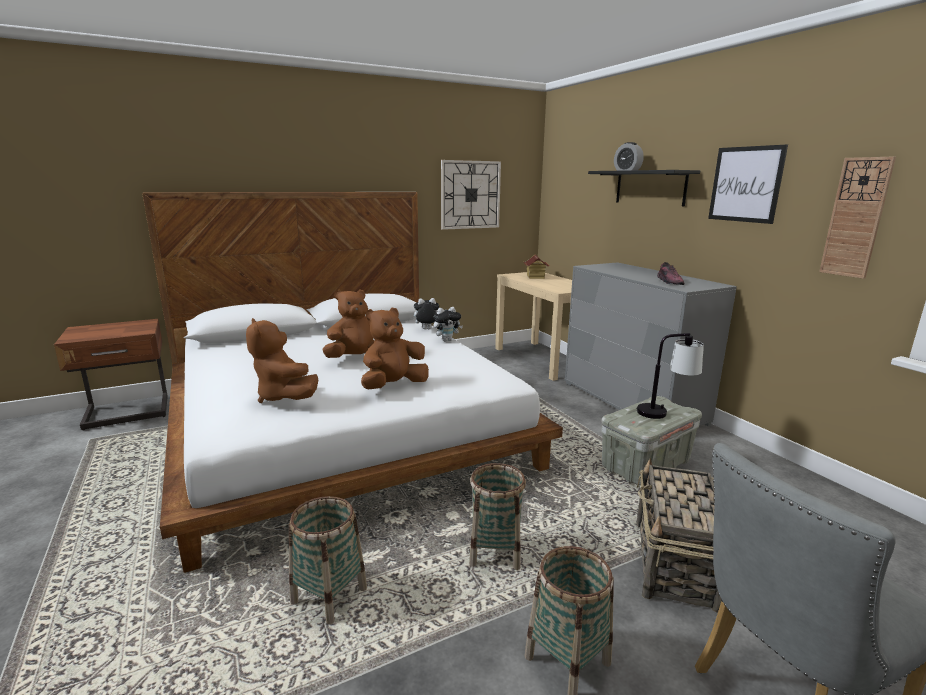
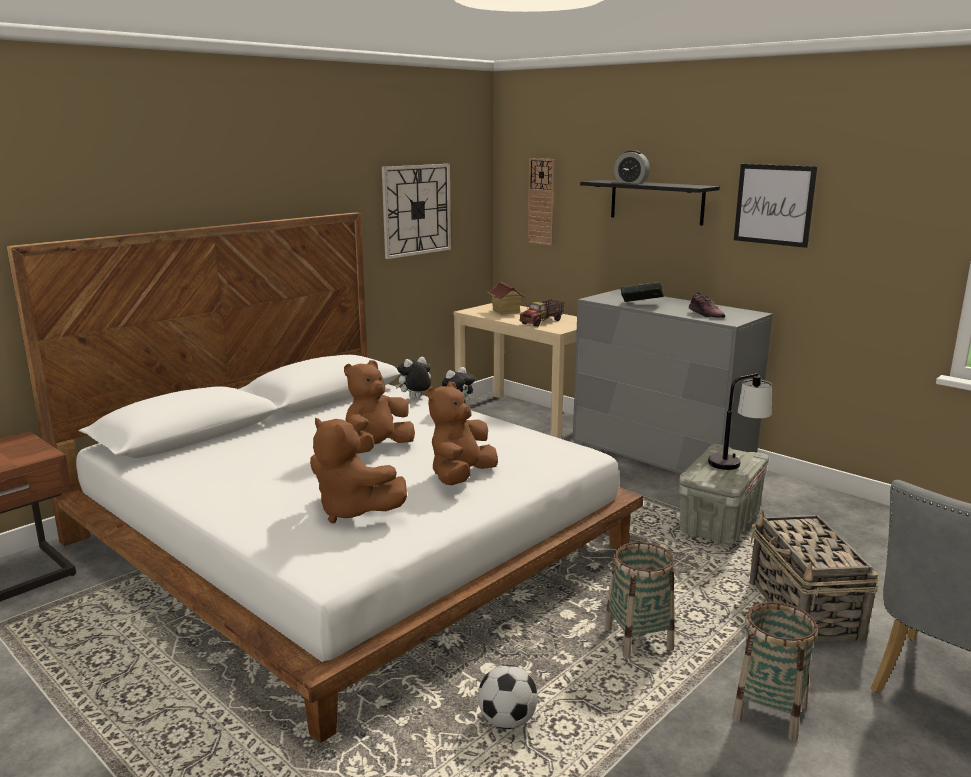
camera: 20 degrees left, 0 degrees up
(329, 595) = (507, 721): basket -> football
(554, 285) = (542, 322): none -> toy truck
(620, 272) = (641, 305): none -> book
(856, 218) = (890, 243): wall clock -> wall clock (541, 201)

